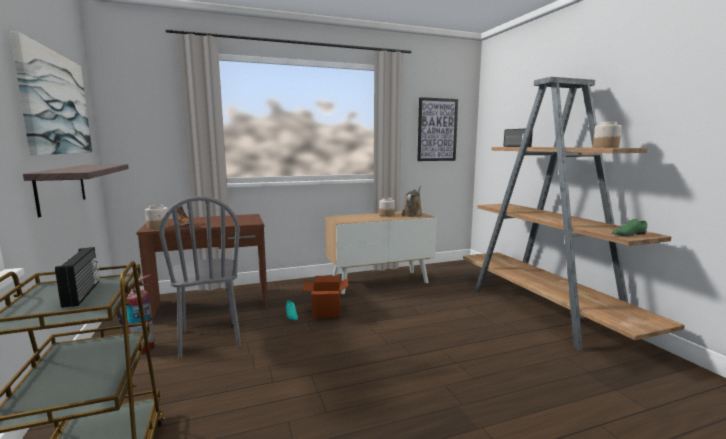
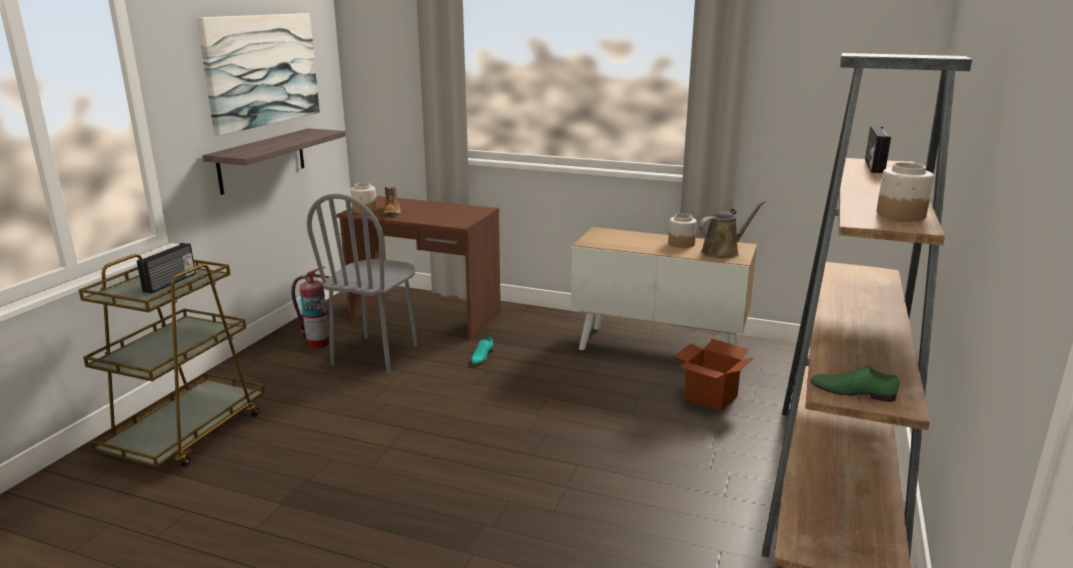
camera: 40 degrees right, 10 degrees up
(326, 312) = (524, 367): cardboard box -> cardboard box (711, 397)
(437, 130) = (834, 94): picture -> none

